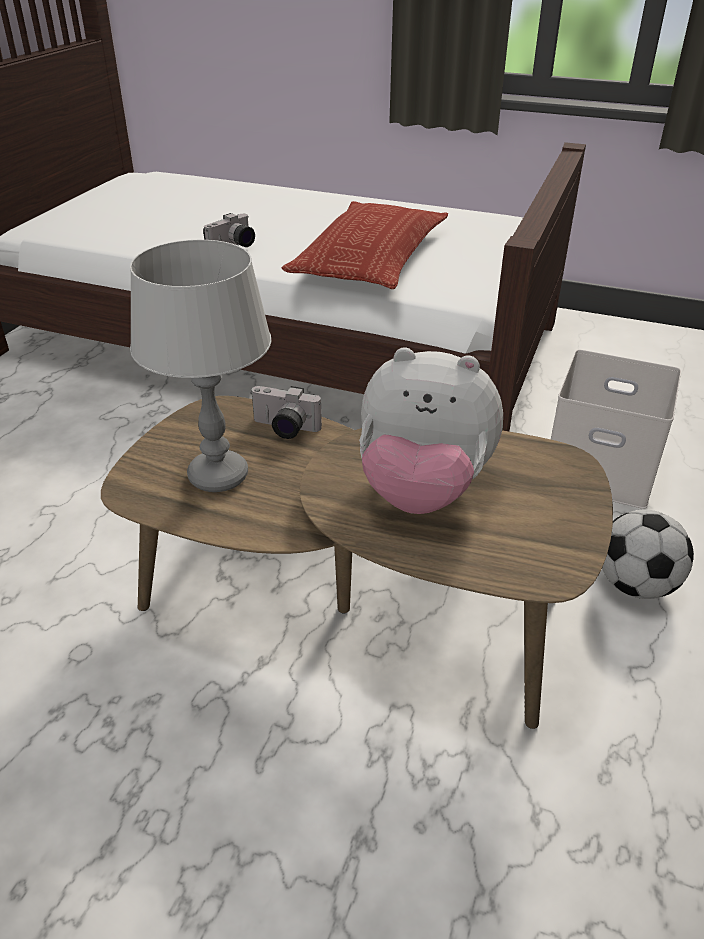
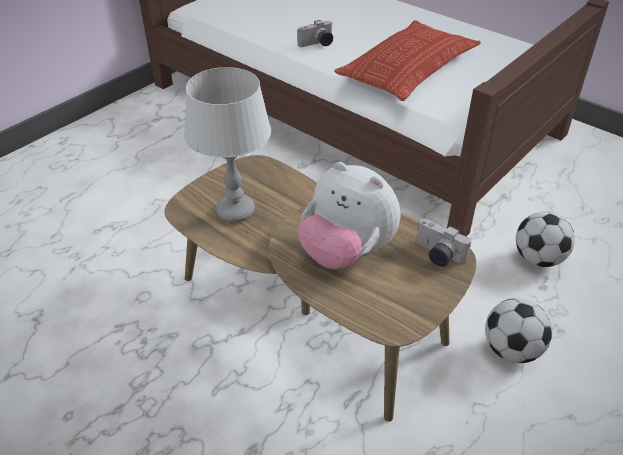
camera: 20 degrees right, 5 degrees up
(283, 429) = (290, 188): camera -> camera (437, 255)
(603, 467) = (538, 259): white storage box -> football

